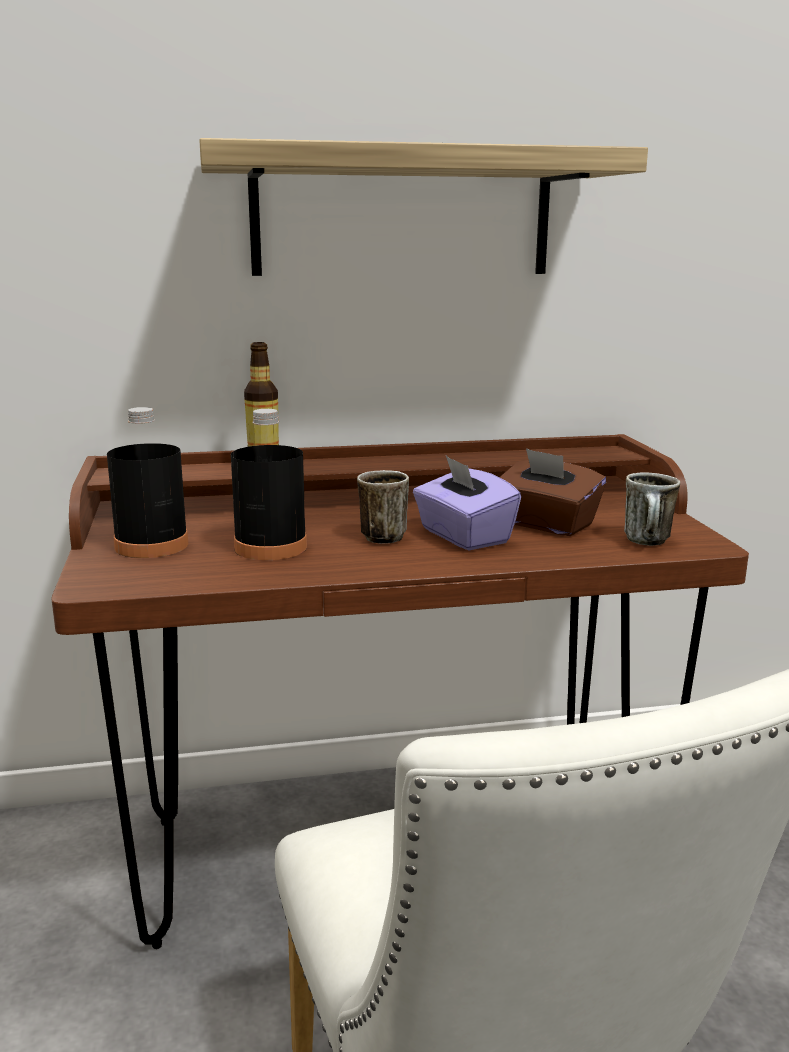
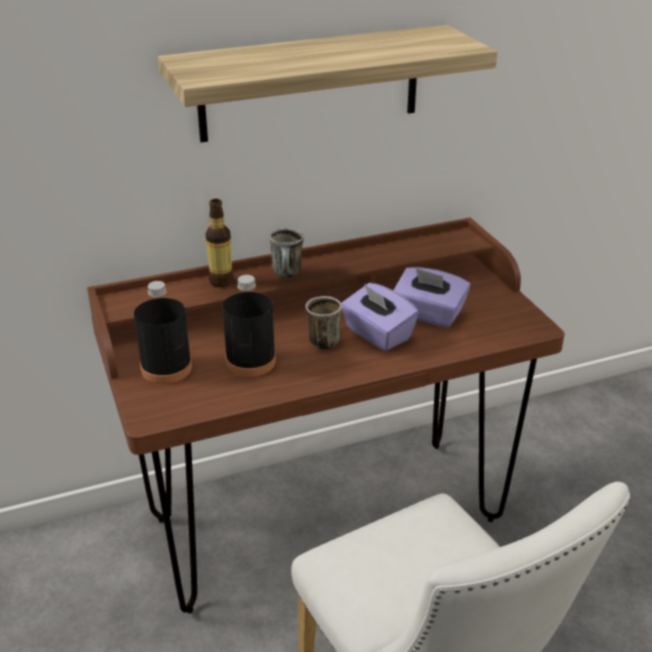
camera: 10 degrees left, 15 degrees up
(545, 524) = (428, 314): brown tissue box -> purple tissue box
(649, 543) = (501, 329): mug -> mug (288, 275)

